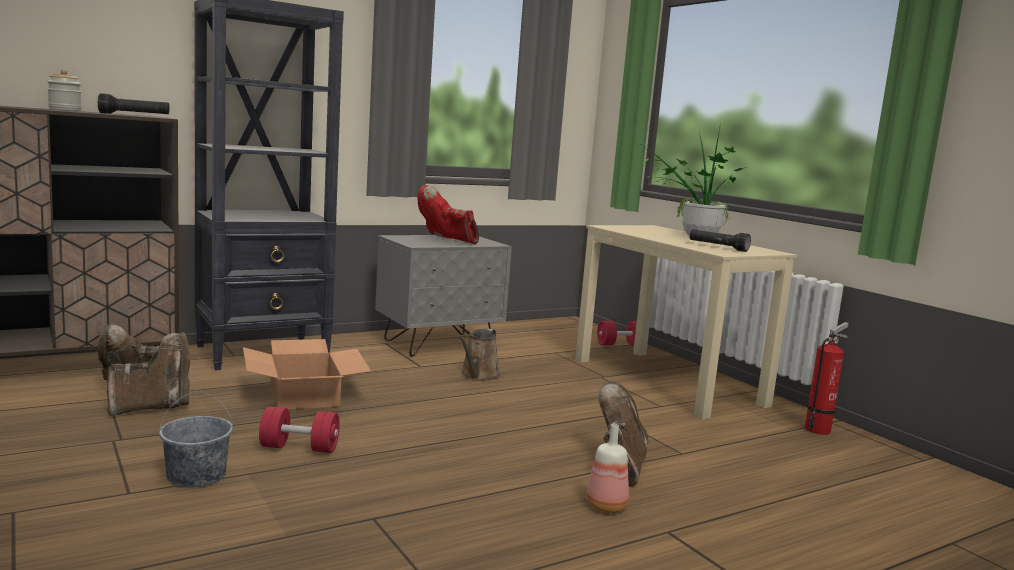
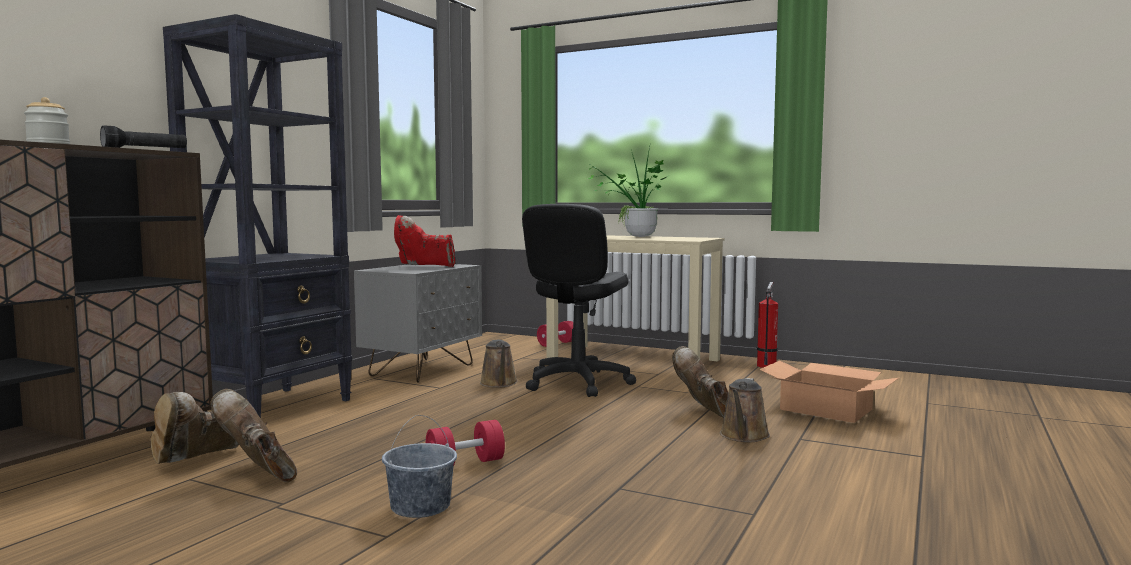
camera: 30 degrees left, 5 degrees down
(154, 408) = (259, 473): brown boot -> brown boot turned 75 degrees counterclockwise
(304, 394) = (385, 428): cardboard box -> cardboard box (826, 409)
(553, 394) = (577, 383): none -> black office chair
(607, 507) = (743, 436): bottle -> brown watering can
(717, 247) = (674, 238): black flashlight -> none

